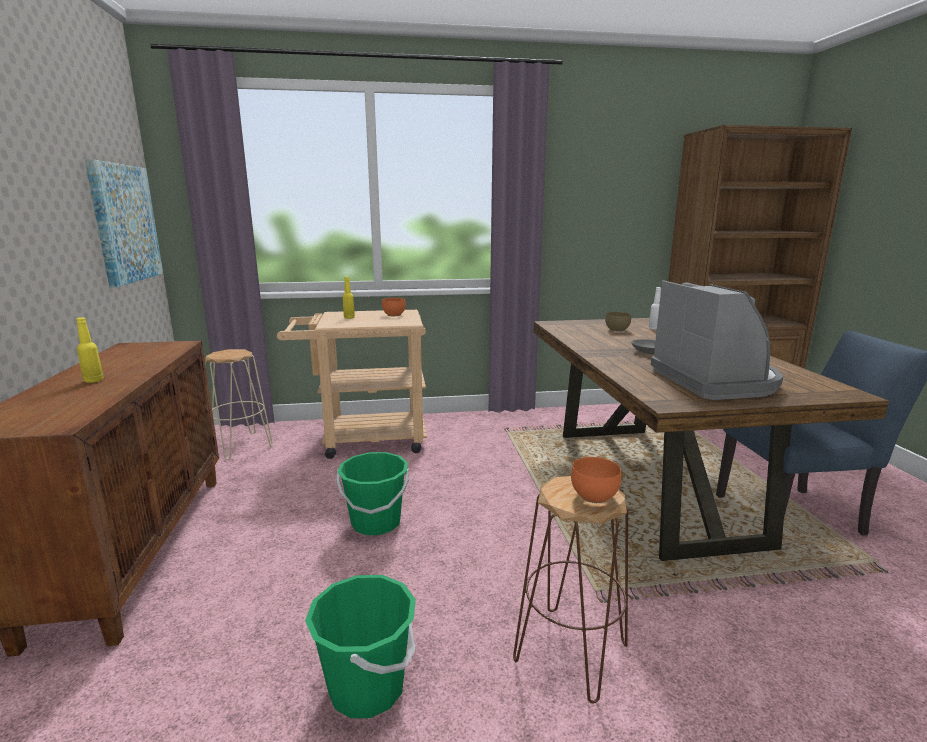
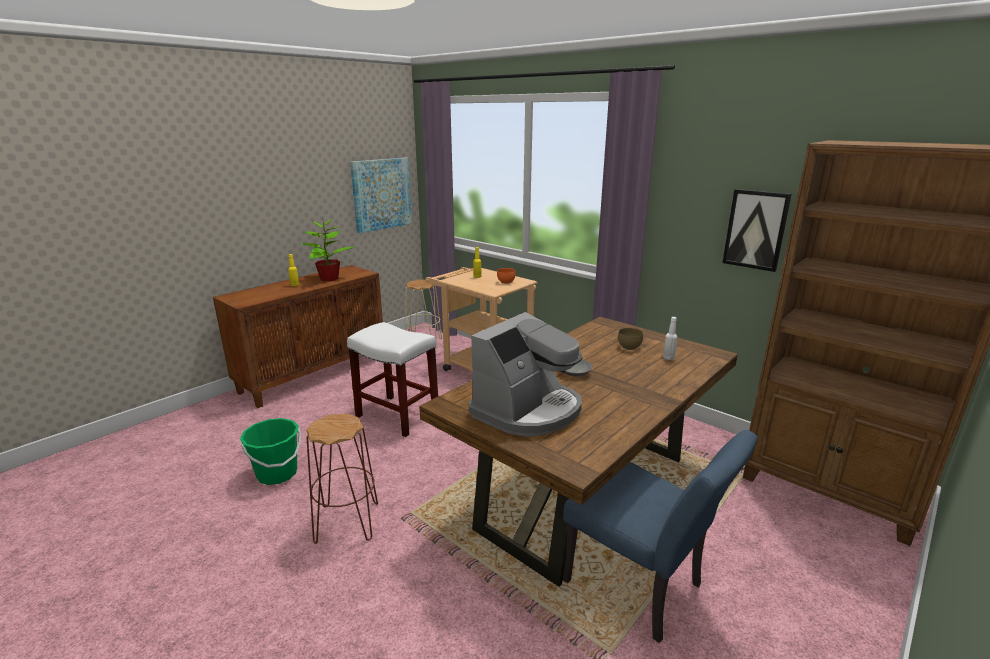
camera: 50 degrees right, 5 degrees up
(136, 361) = (328, 279): none -> potted plant
(376, 523) = (398, 416): green bucket -> white stool
(592, 497) = (332, 429): orange bowl -> none
(631, 215) = (756, 229): none -> picture

